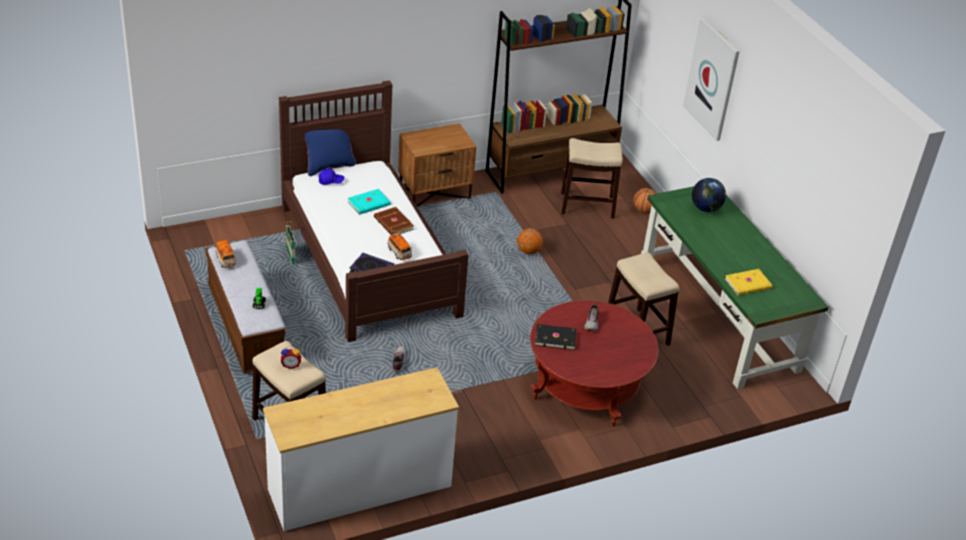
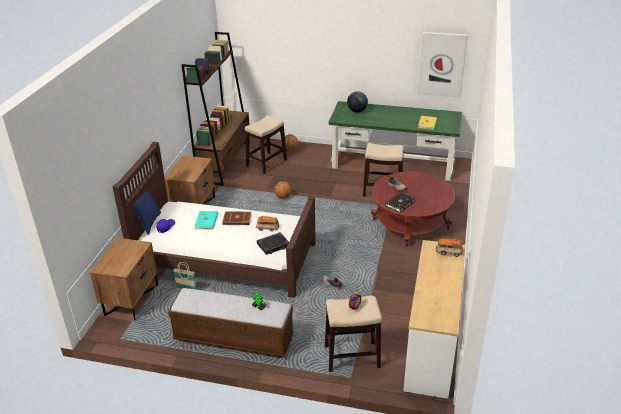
camera: 50 degrees left, 5 degrees down
(225, 260) = (196, 304): toy car -> toy car (448, 252)
(244, 228) = (131, 300): none -> brown nightstand
(712, 79) = (312, 44): picture -> picture (441, 64)

